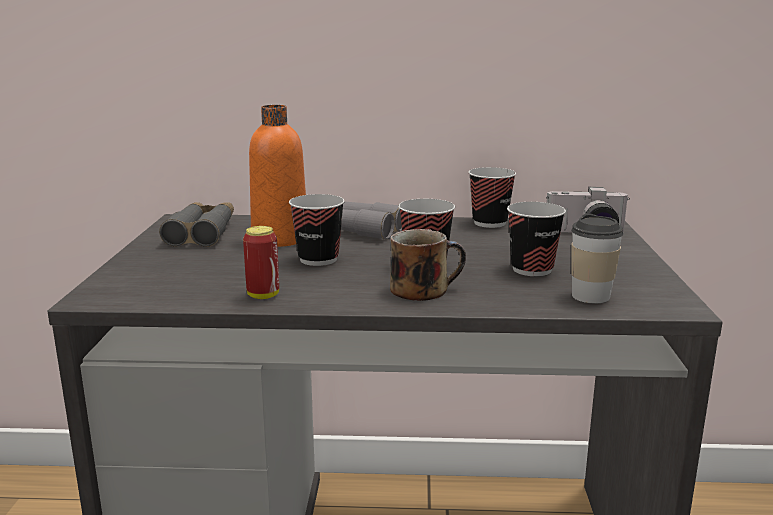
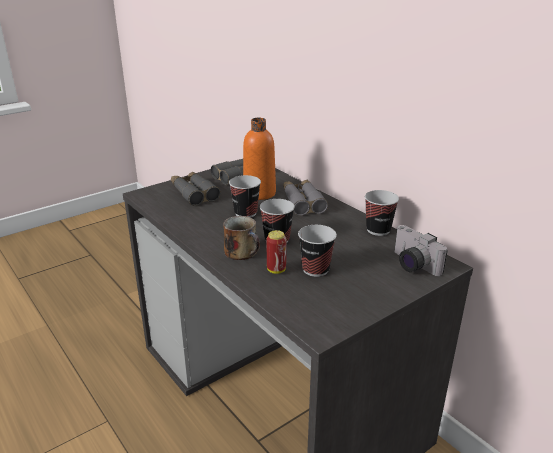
camera: 50 degrees right, 10 degrees up
(186, 268) = (194, 193): none -> grey binoculars
(263, 295) = (185, 222): can -> can (276, 270)
(590, 296) = (298, 300): cup -> none

